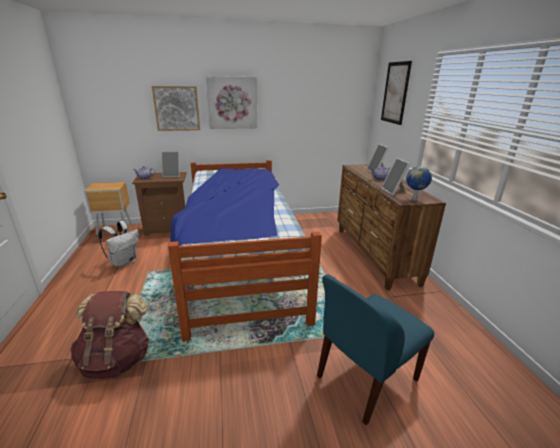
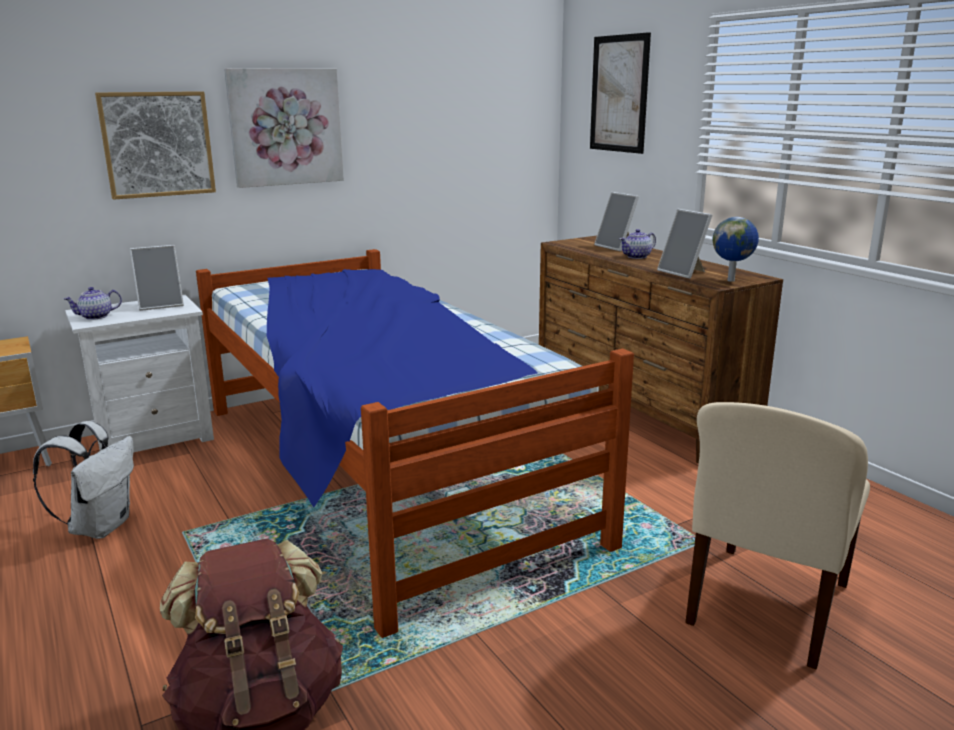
camera: 20 degrees left, 5 degrees down
(168, 228) = (154, 438): brown nightstand -> white nightstand
(365, 379) = (766, 606): blue chair -> beige chair

